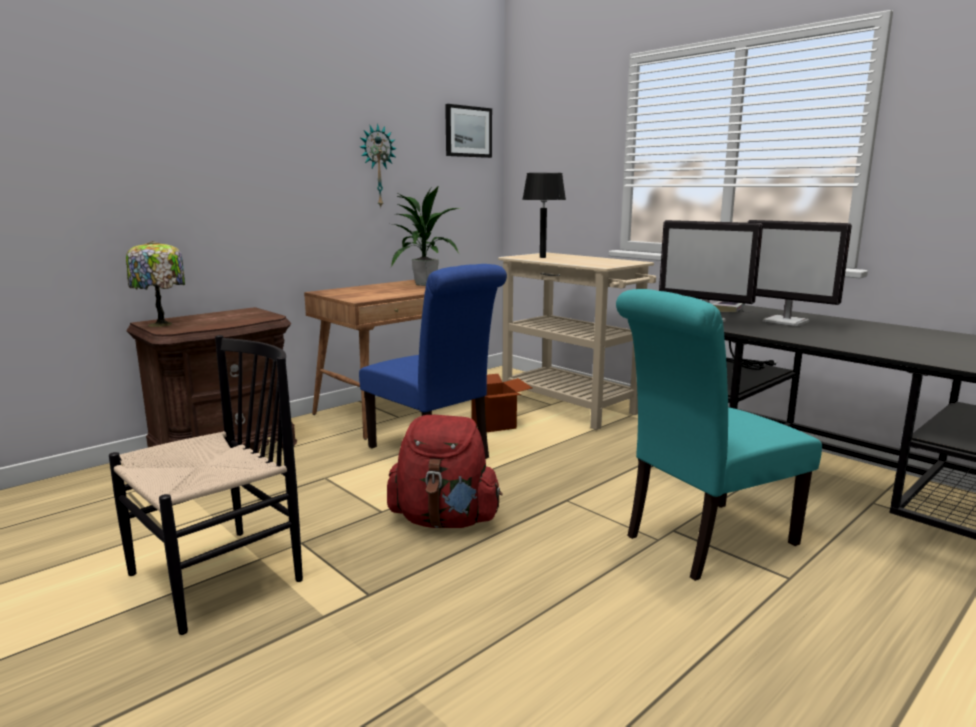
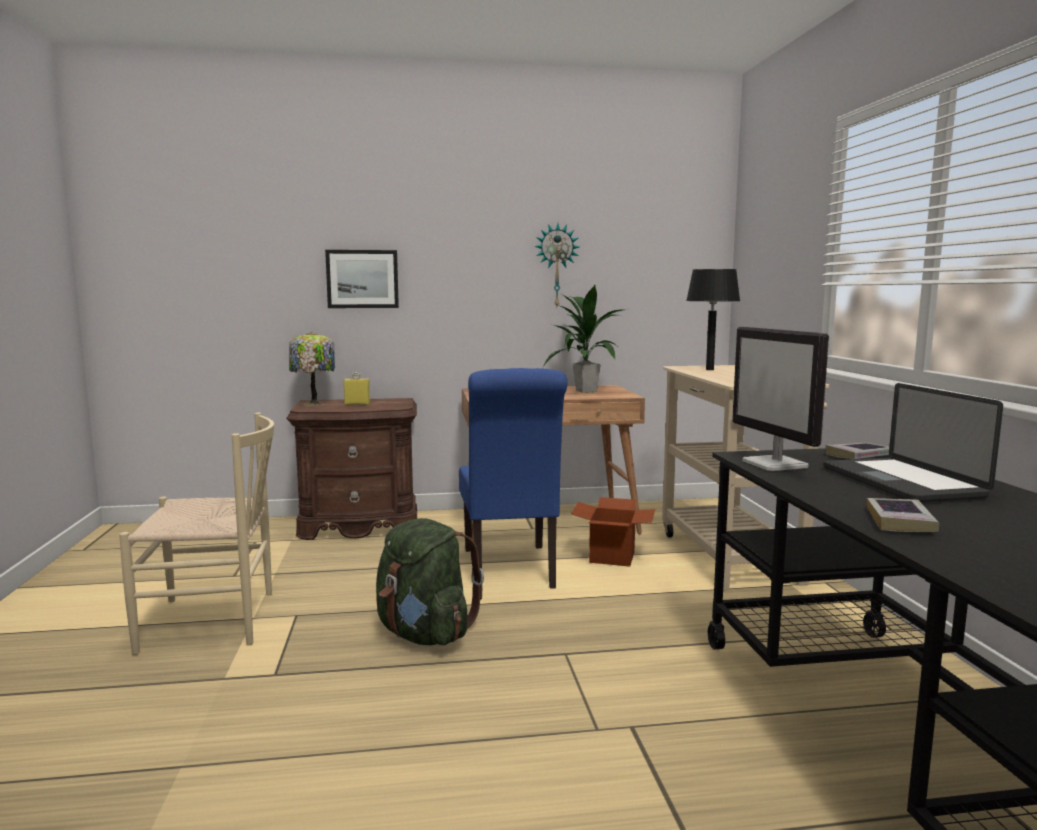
camera: 35 degrees right, 5 degrees down
(216, 319) = (357, 404): none -> yellow bottle
(223, 575) = (215, 621): black chair -> beige chair
(445, 520) = (424, 634): red backpack -> green backpack
(468, 131) = (679, 225): picture -> picture (362, 279)
(702, 541) = (646, 752): turquoise chair -> none
(786, 322) = (900, 482): monitor -> laptop
(846, 343) = (900, 521): none -> book

